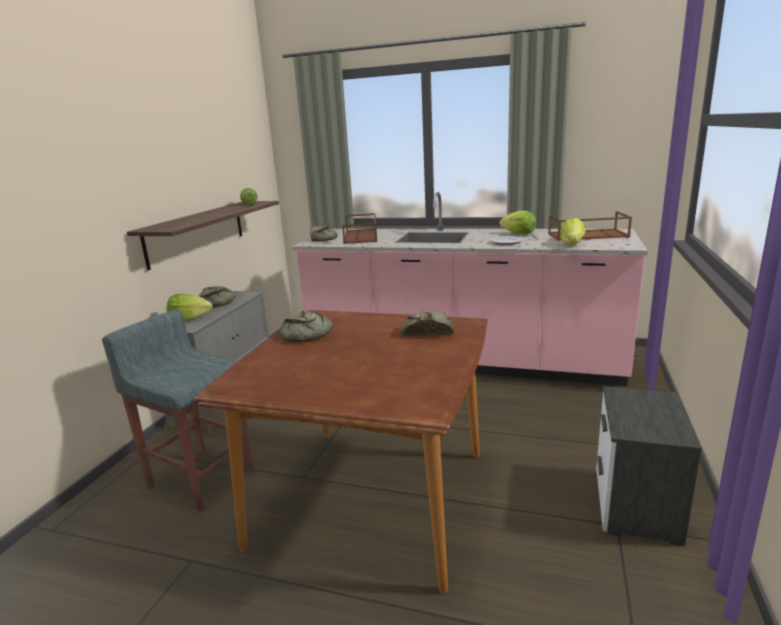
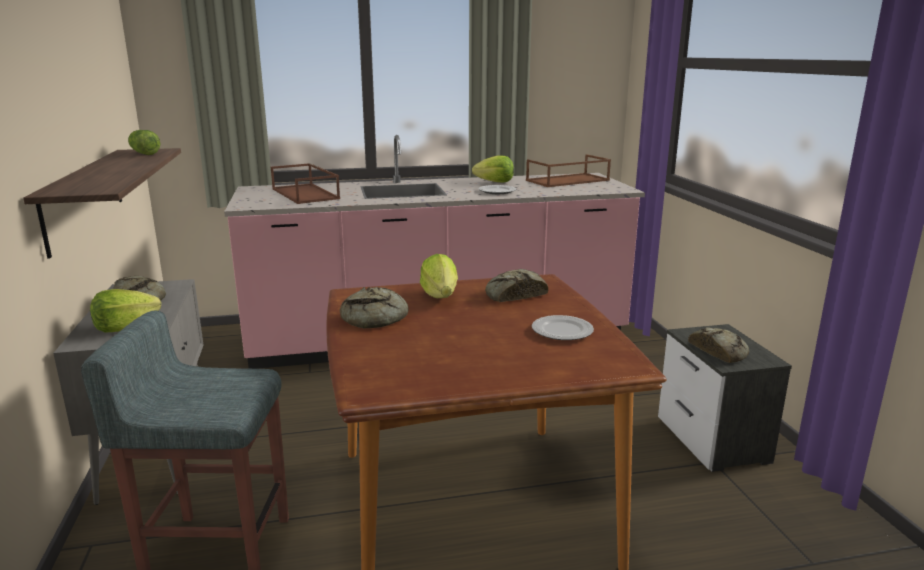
camera: 30 degrees left, 0 degrees up
(323, 238) = (254, 199): bread -> bread (719, 351)
(419, 368) = (562, 331): none -> plate
(572, 245) = (569, 191): lettuce -> lettuce (440, 296)

